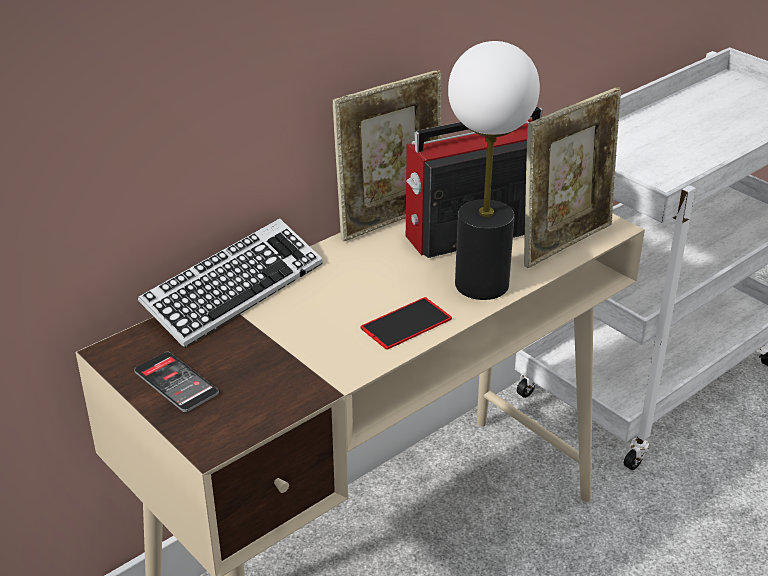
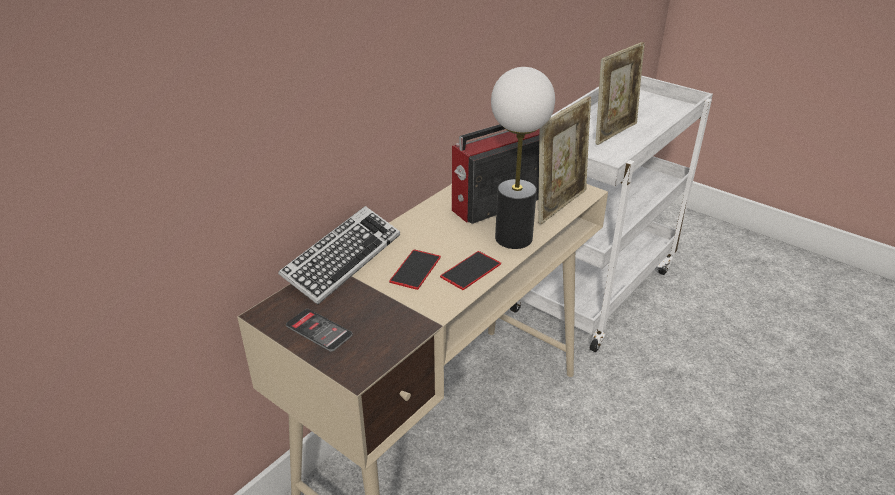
camera: 10 degrees left, 0 degrees up
(329, 314) = (415, 269): none -> phone
(390, 219) = (438, 200): picture frame -> picture frame (614, 132)

